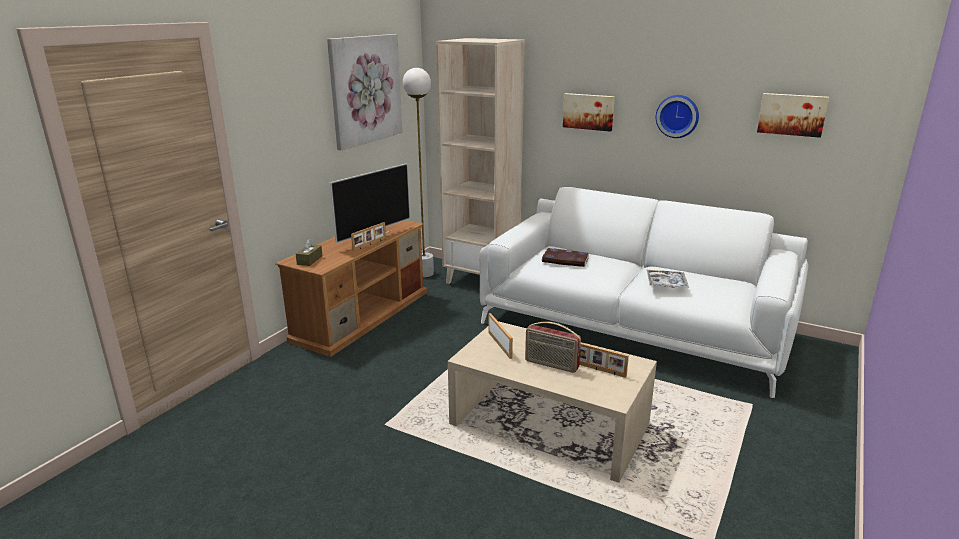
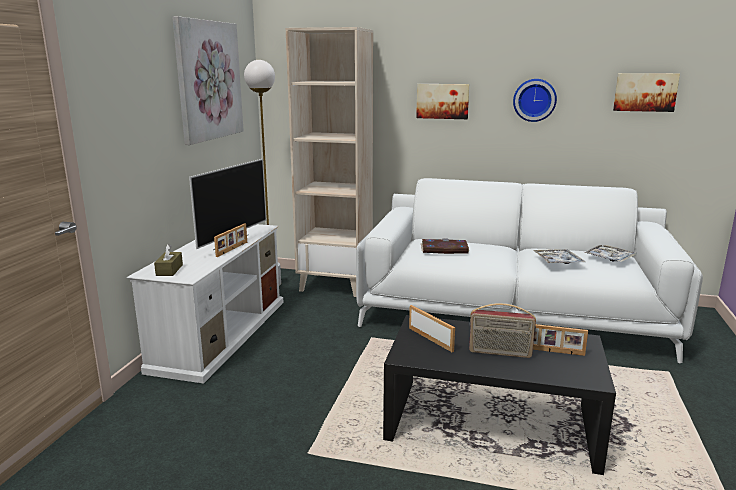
camera: 15 degrees left, 5 degrees down
(362, 315) = (221, 333): brown tv stand -> white tv stand
(549, 424) = (491, 422): beige coffee table -> black coffee table
(723, 285) = (610, 258): none -> tray

